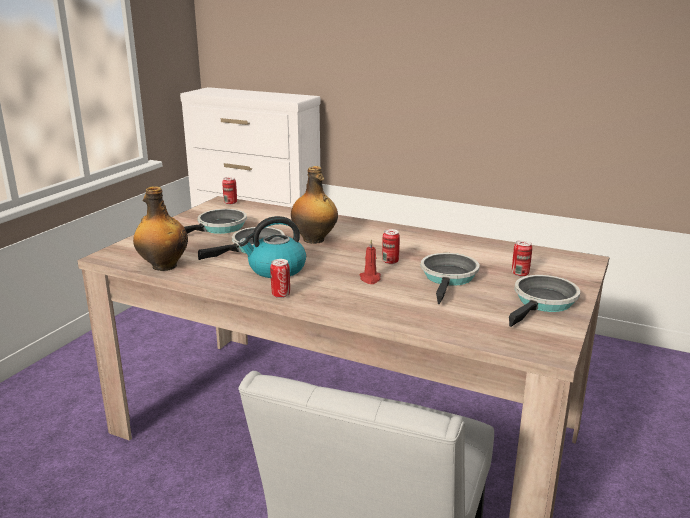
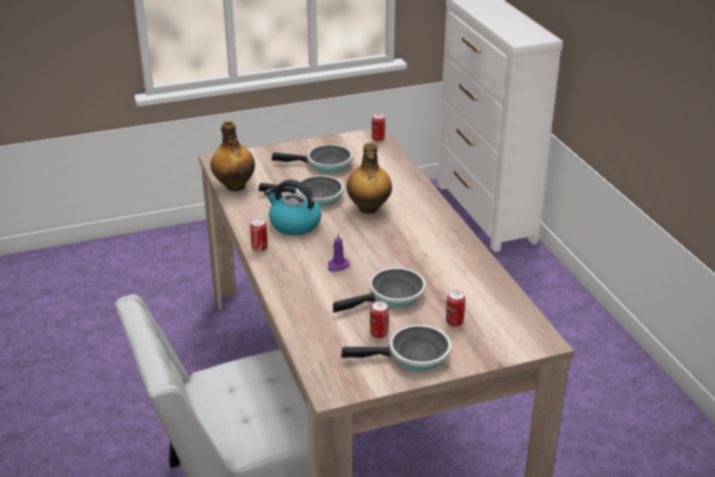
camera: 45 degrees right, 10 degrees up
(370, 279) = (337, 266): red candle -> purple candle
(390, 261) = (381, 258): can -> can (379, 334)

